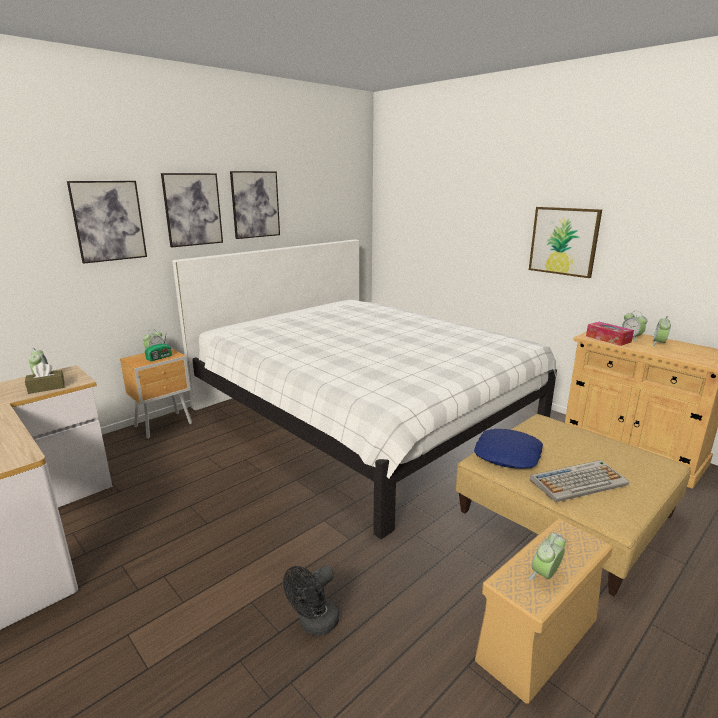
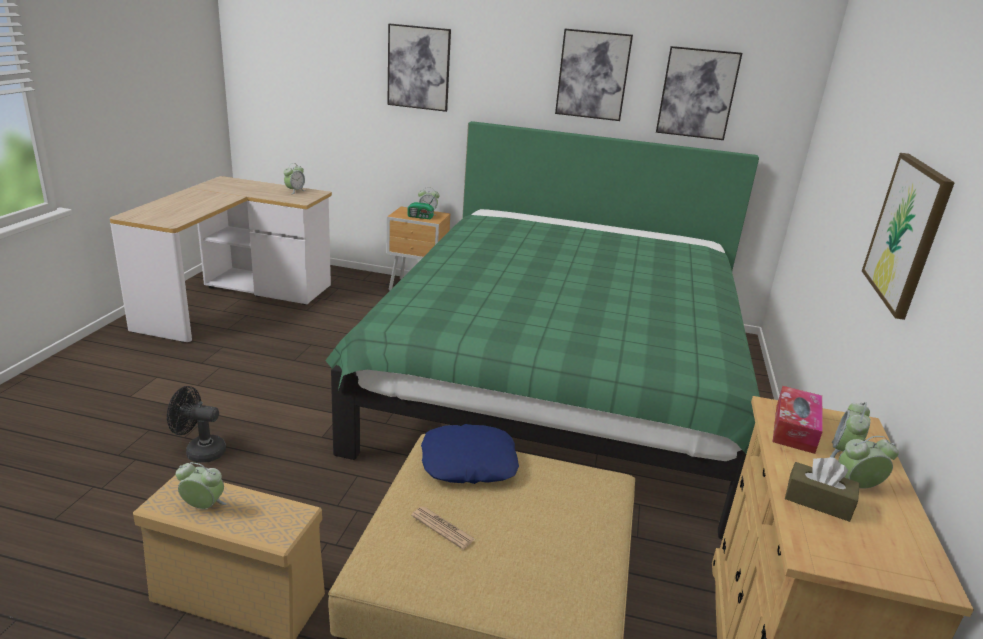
camera: 55 degrees right, 5 degrees up
(46, 388) = (280, 197): brown tissue box -> brown tissue box (818, 501)
(192, 209) = (508, 69): picture -> picture (697, 93)
(364, 417) = (560, 381): white bed -> green bed
(578, 481) = (442, 528): keyboard -> newspaper

